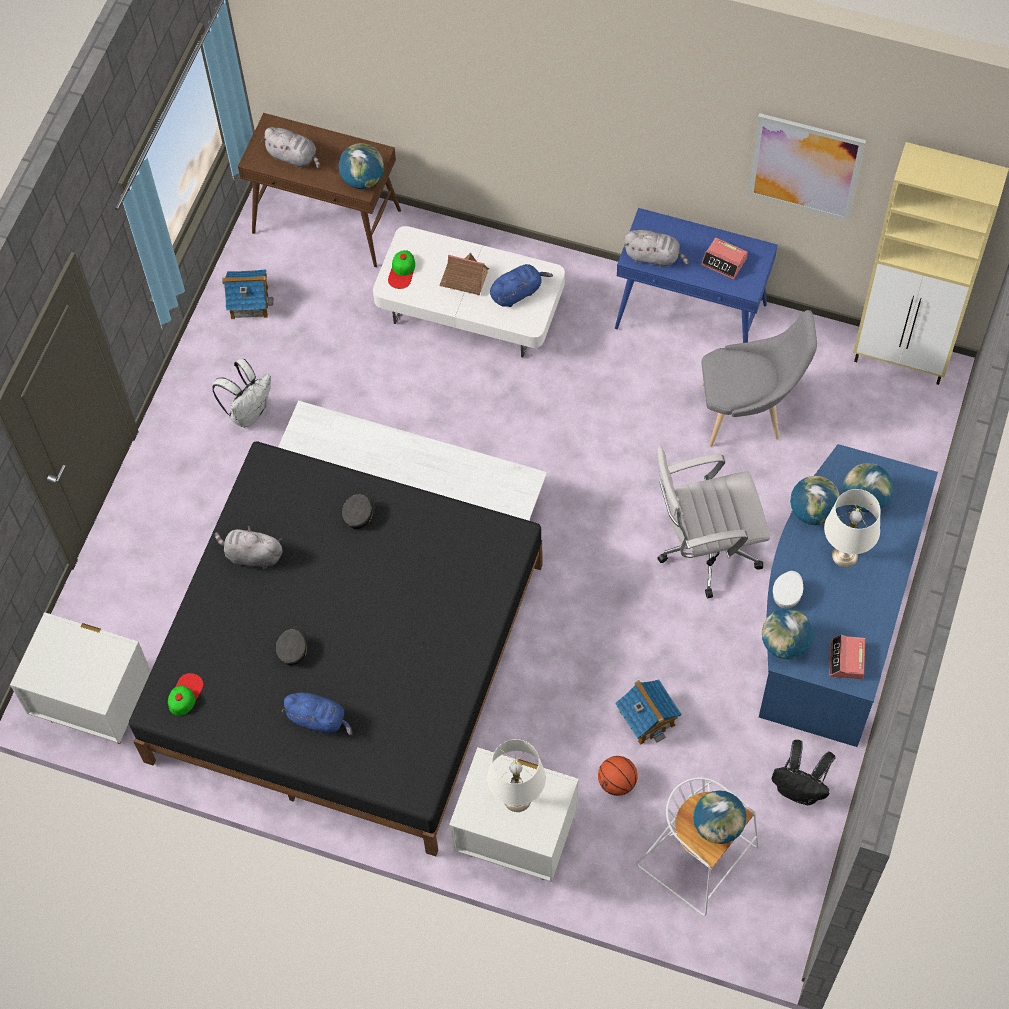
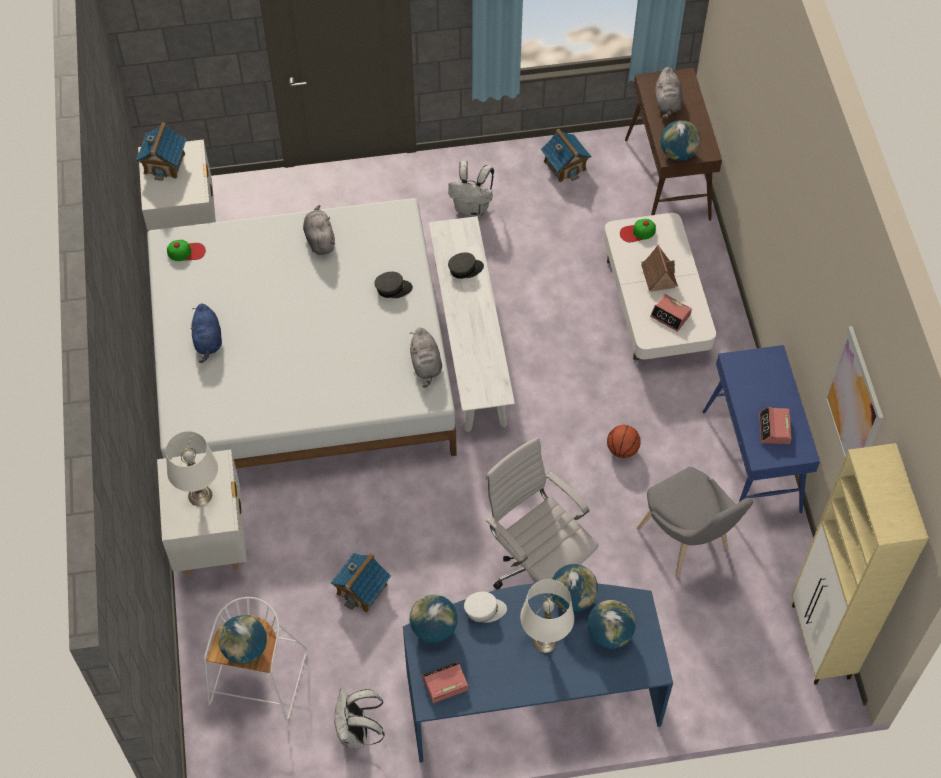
camera: 60 degrees right, 5 degrees down
(53, 665) = (164, 163): none -> toy house
(293, 648) = (257, 299): grey cap -> grey cap (465, 269)
(346, 661) = (302, 363): black bed -> white bed
(517, 292) = (670, 315): blue plush toy -> alarm clock
(617, 782) = (295, 591): basketball -> basketball (622, 449)
(654, 256) = (743, 376): grey plush toy -> grey plush toy (426, 365)
(800, 789) = (357, 732): black backpack -> white backpack

